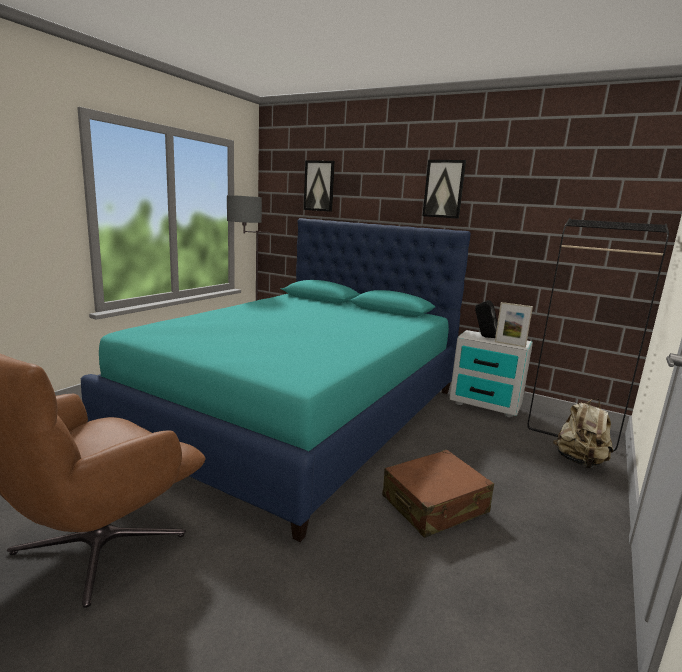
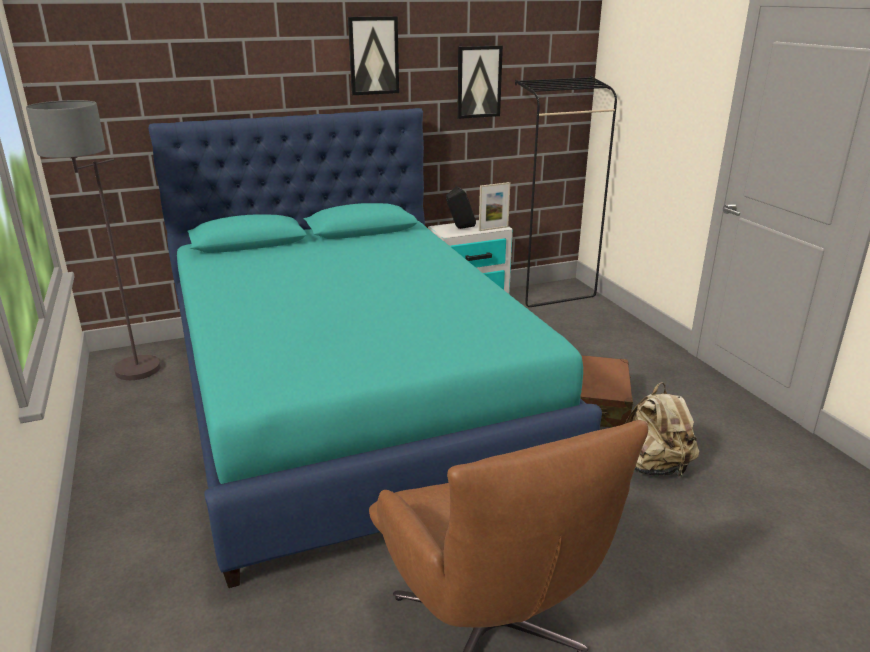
camera: 50 degrees left, 10 degrees up
(319, 186) = (168, 64): picture -> picture (478, 82)
(579, 462) = (594, 316): beige backpack -> beige backpack (653, 467)

